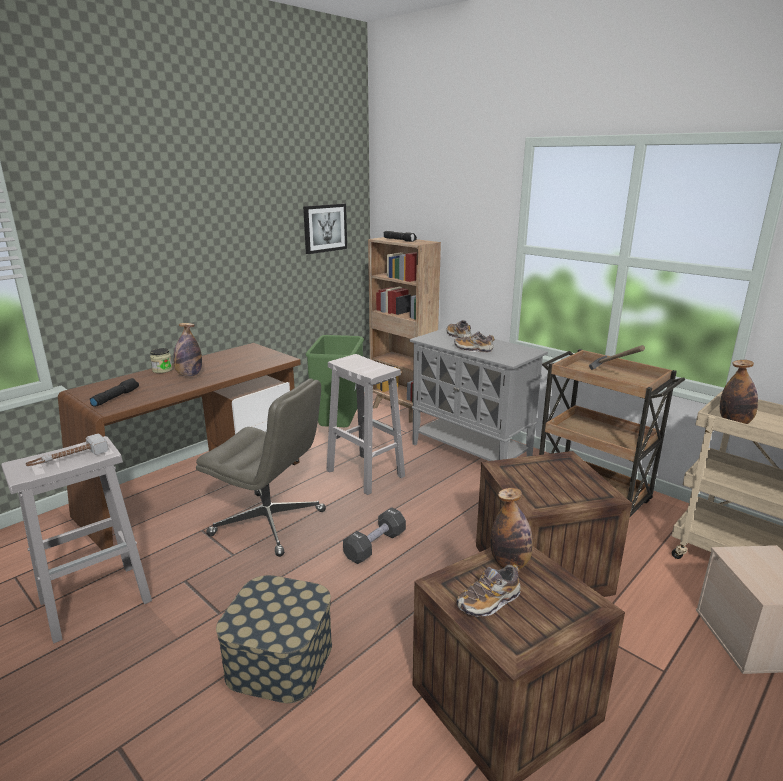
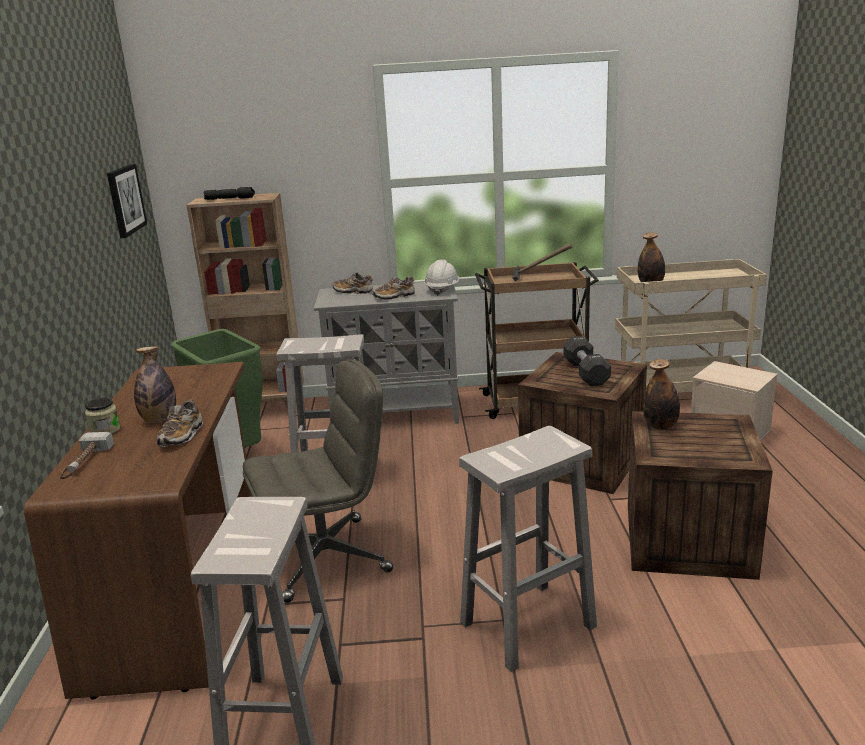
camera: 45 degrees left, 0 degrees up
(68, 458) = (261, 527): hammer -> hammer (84, 463)
(115, 397) = (133, 471): black flashlight -> none
(280, 659) = (529, 624): storage box -> white stool
(375, 545) = (450, 516): black dumbbell -> black dumbbell (586, 373)
(488, 602) = (692, 448): shoe -> shoe (182, 436)
(518, 356) = (442, 290): none -> white hard hat

